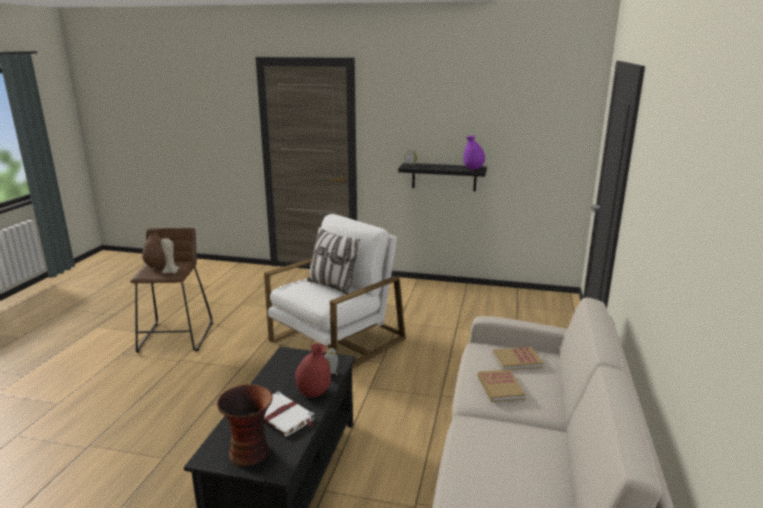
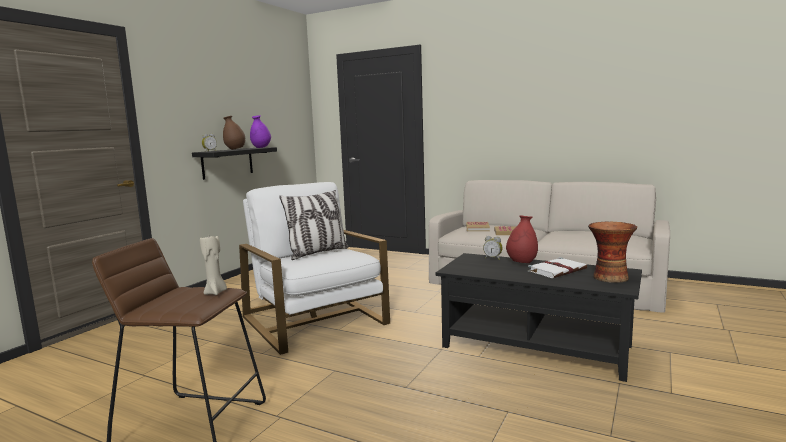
camera: 75 degrees left, 10 degrees down
(157, 267) = (175, 302): brown vase -> brown vase (235, 149)

